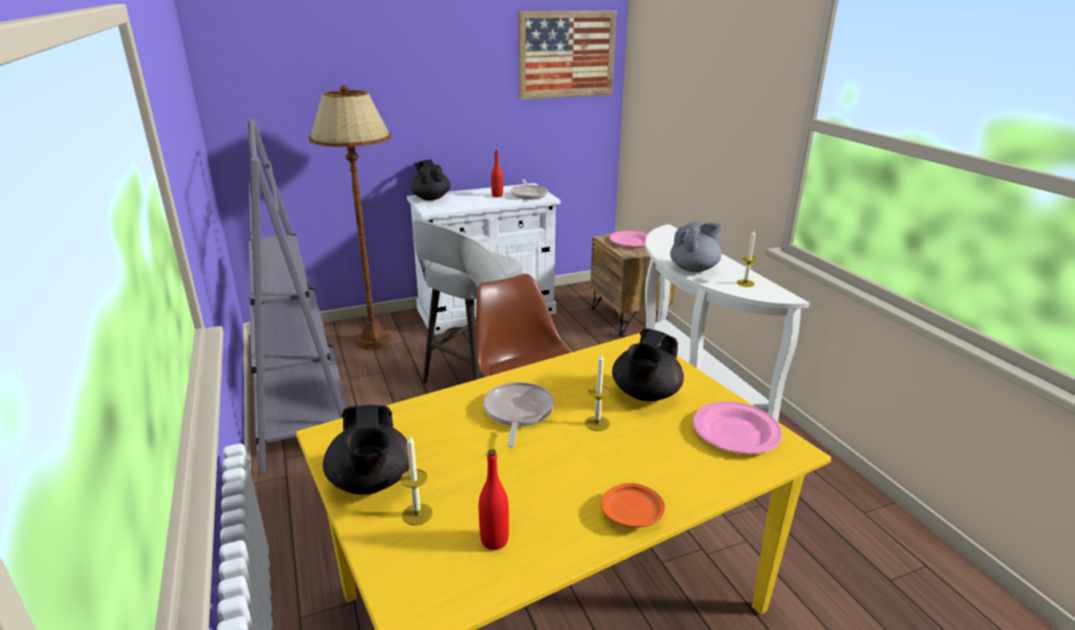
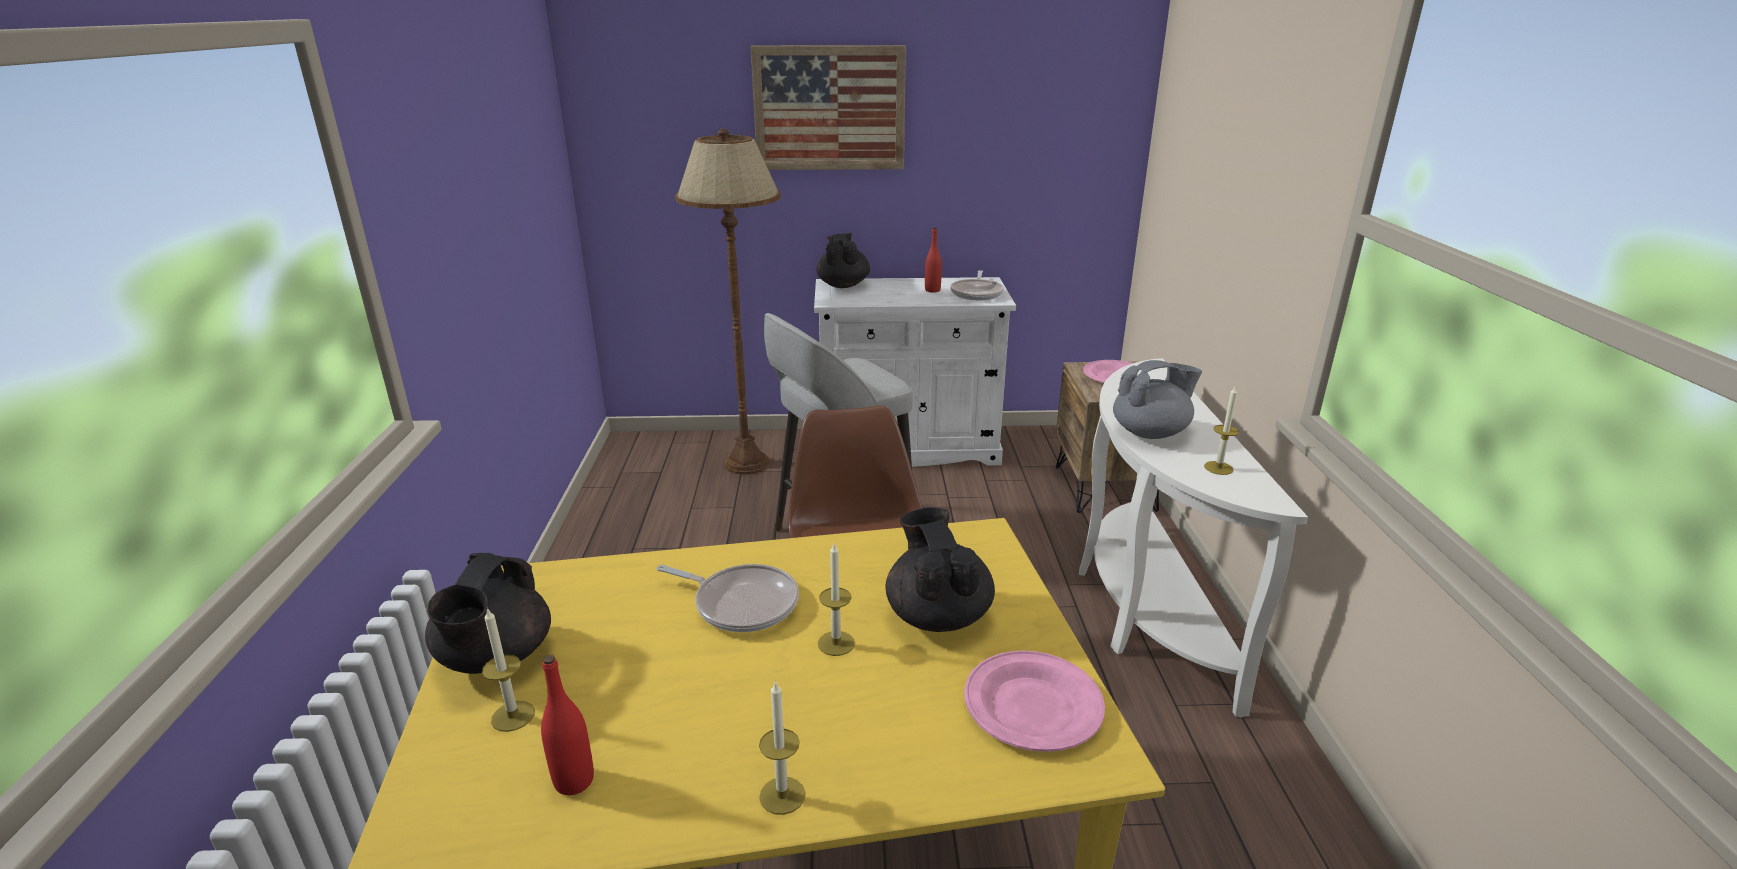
camera: 20 degrees right, 0 degrees up
(303, 413) = (616, 541): grey bookcase -> none
(517, 413) = (741, 603): frying pan -> frying pan turned 90 degrees clockwise
(566, 54) = (1060, 96): picture -> picture (829, 108)
(632, 514) = (782, 795): orange plate -> candle
(645, 394) = (937, 615): black teapot -> black teapot turned 120 degrees clockwise

